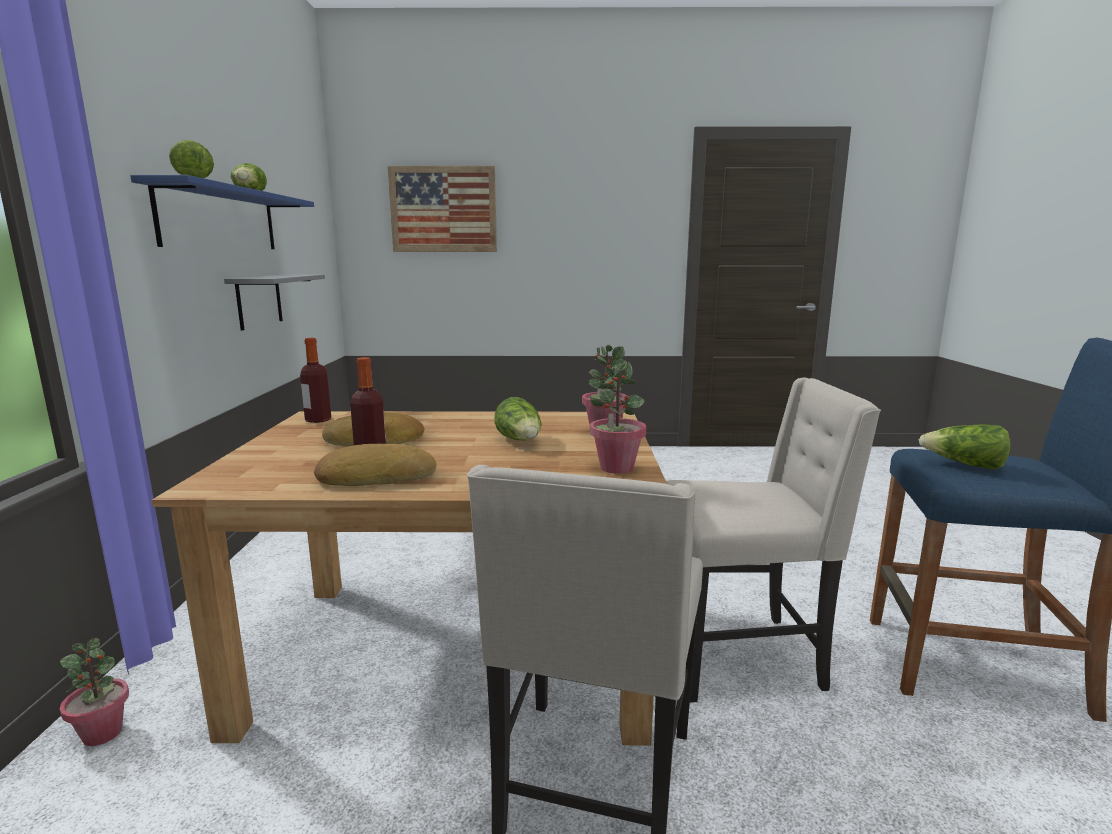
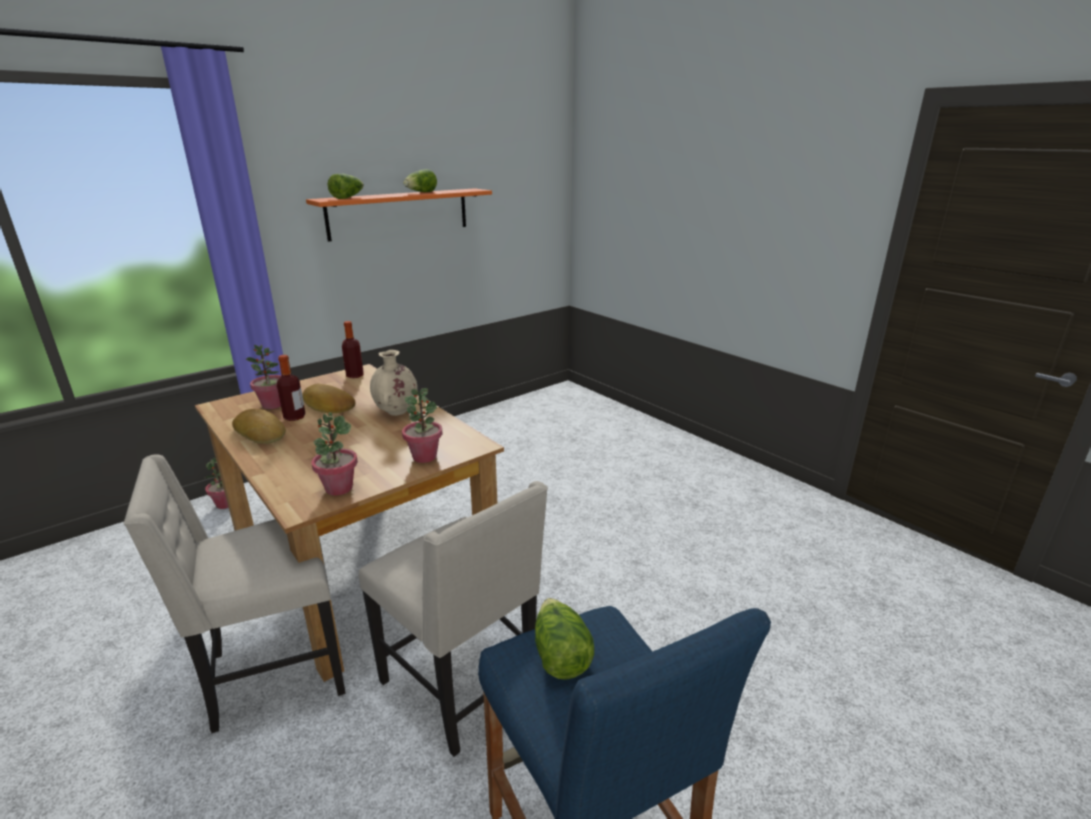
camera: 50 degrees right, 10 degrees up
(221, 219) = (399, 213): blue shelf -> orange shelf
(259, 301) = (440, 268): grey shelf -> none
(298, 461) = (273, 405): none -> potted plant
(443, 209) = (643, 185): picture -> none
(475, 423) = (397, 413): none -> beige vase
(520, 441) = (370, 440): lettuce -> none

